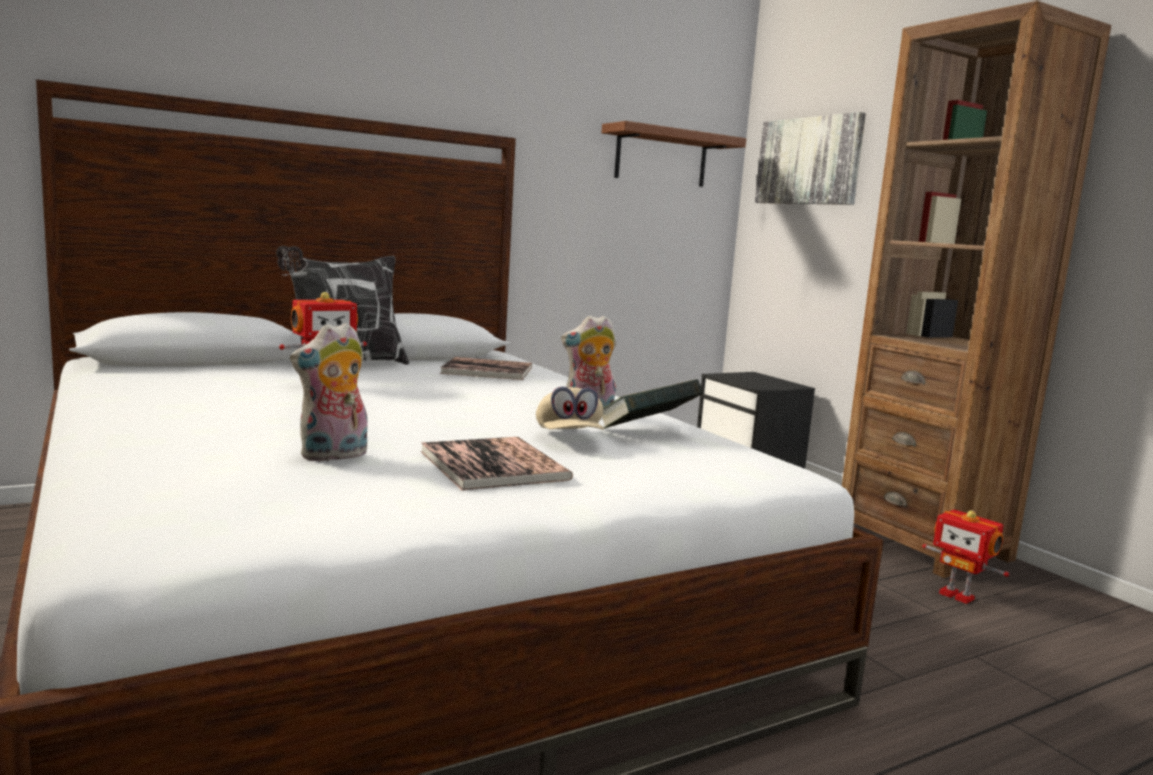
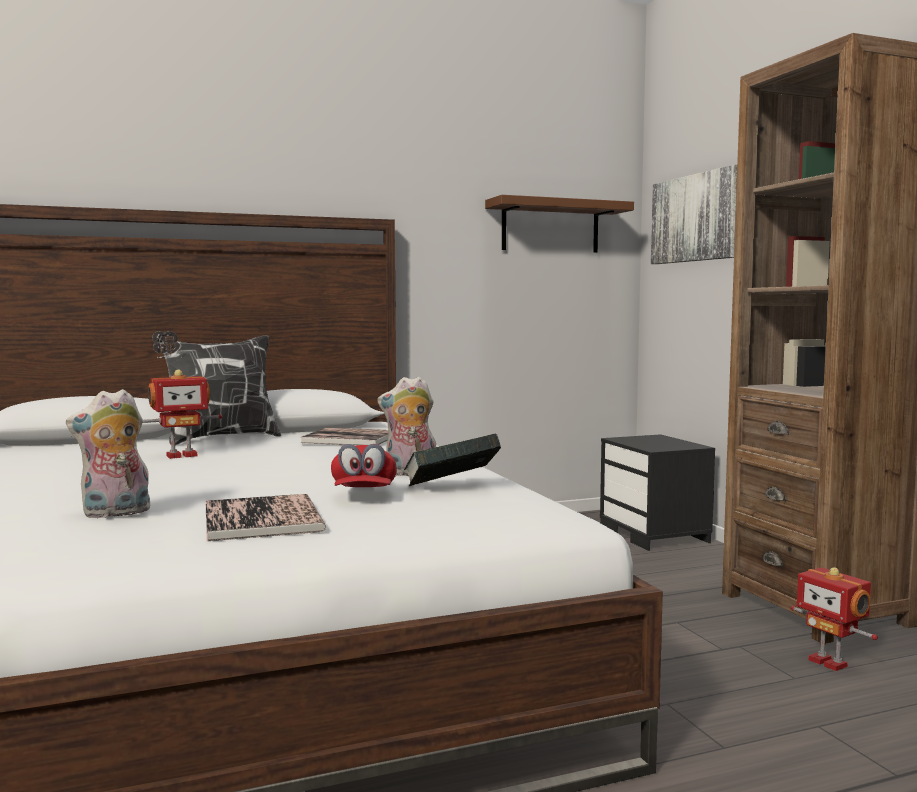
camera: 10 degrees right, 5 degrees down
(568, 438) = (364, 495): beige cap -> red cap

